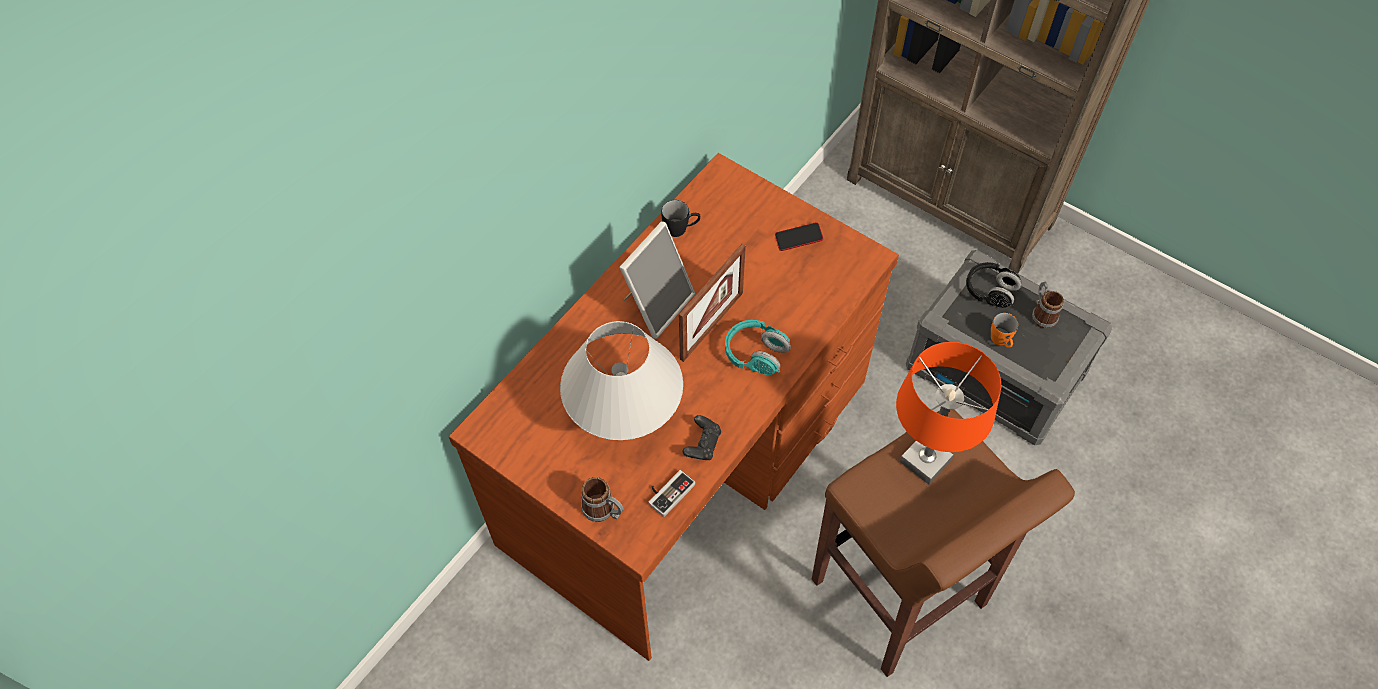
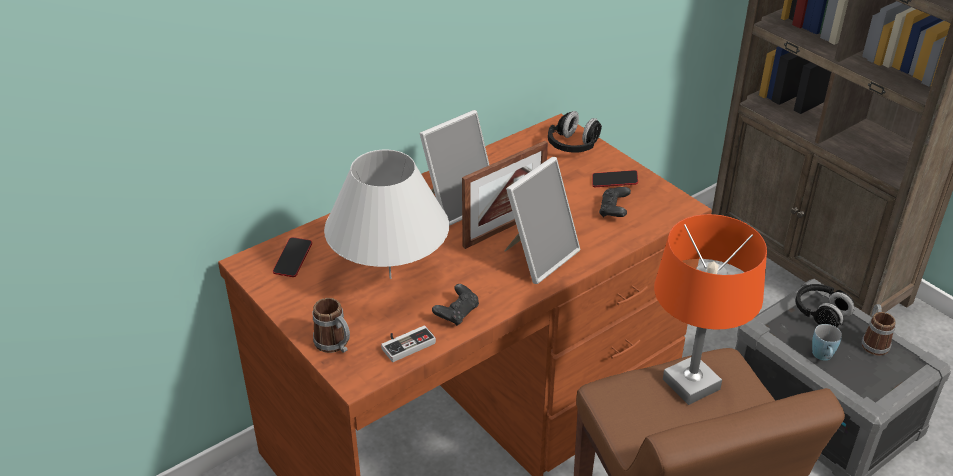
camera: 15 degrees right, 20 degrees down
(522, 417) = (293, 260): none -> phone
(681, 229) = (504, 157): black mug -> none
(745, 197) = (573, 146): none -> black headphones
(756, 355) = (539, 256): turquoise headphones -> picture frame
(808, 278) = (614, 210): none -> black game controller
(1001, 341) = (823, 357): orange mug -> blue mug

